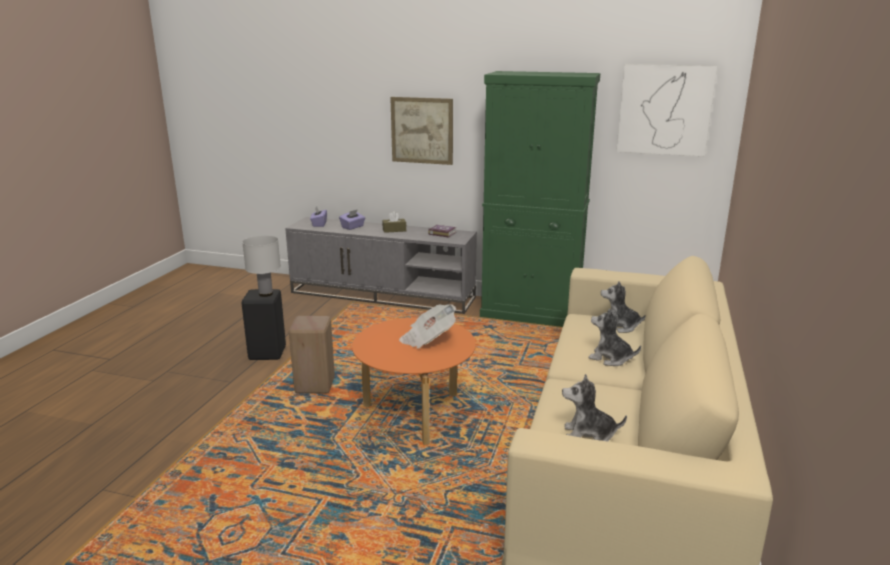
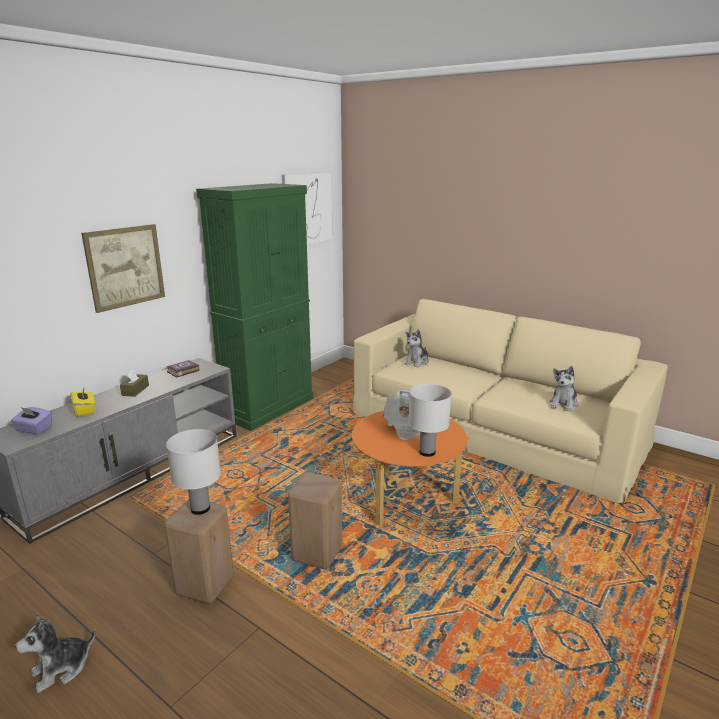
camera: 70 degrees left, 0 degrees up
(268, 353) = (204, 584): black stool -> beige stool
(353, 227) = (85, 410): purple tissue box -> yellow tissue box
(381, 355) = (427, 452): none -> white table lamp
(610, 358) = (463, 376): plush toy -> plush toy (61, 669)

